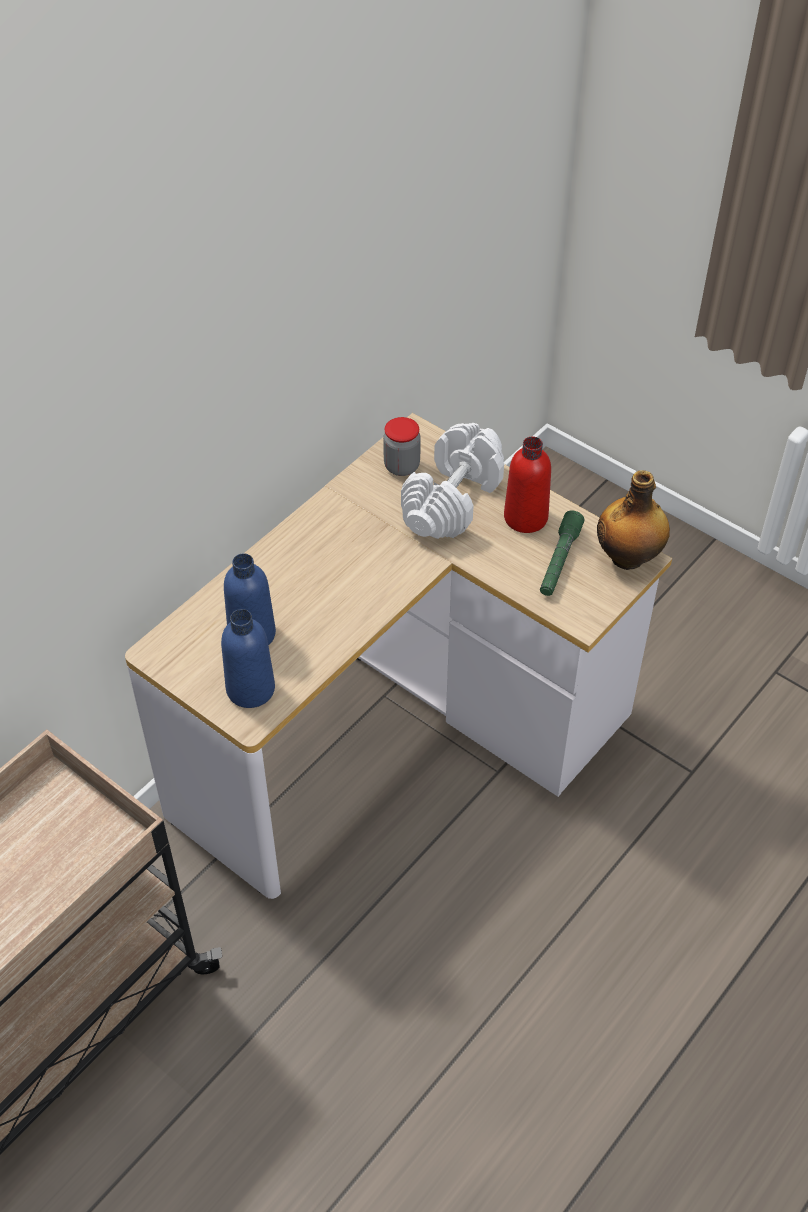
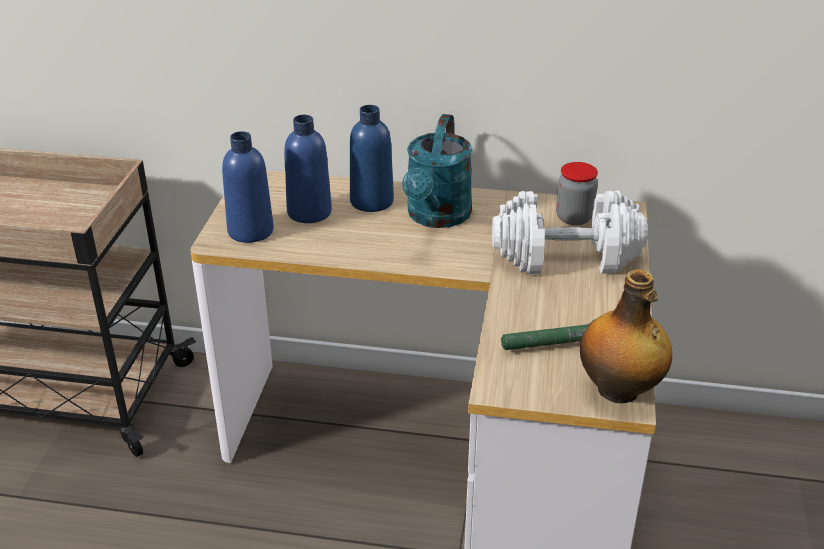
camera: 60 degrees right, 15 degrees down
(269, 582) = (371, 201): none -> blue bottle
(332, 551) = (436, 217): none -> turquoise watering can
(525, 518) = (594, 305): red bottle -> none

